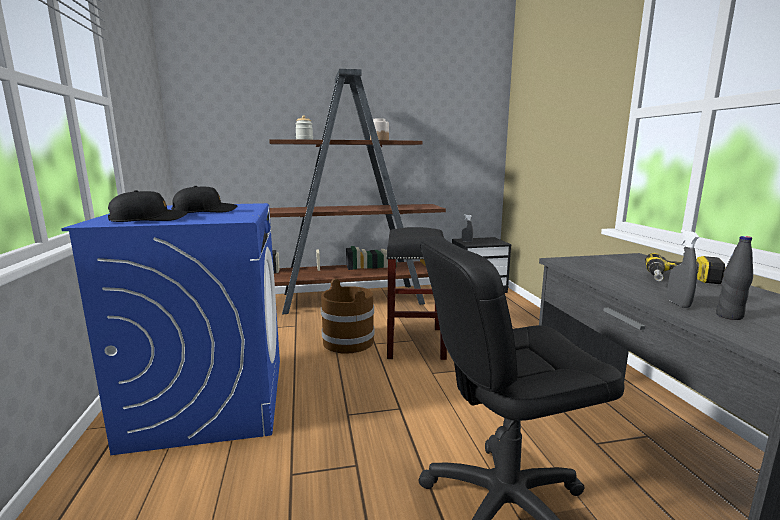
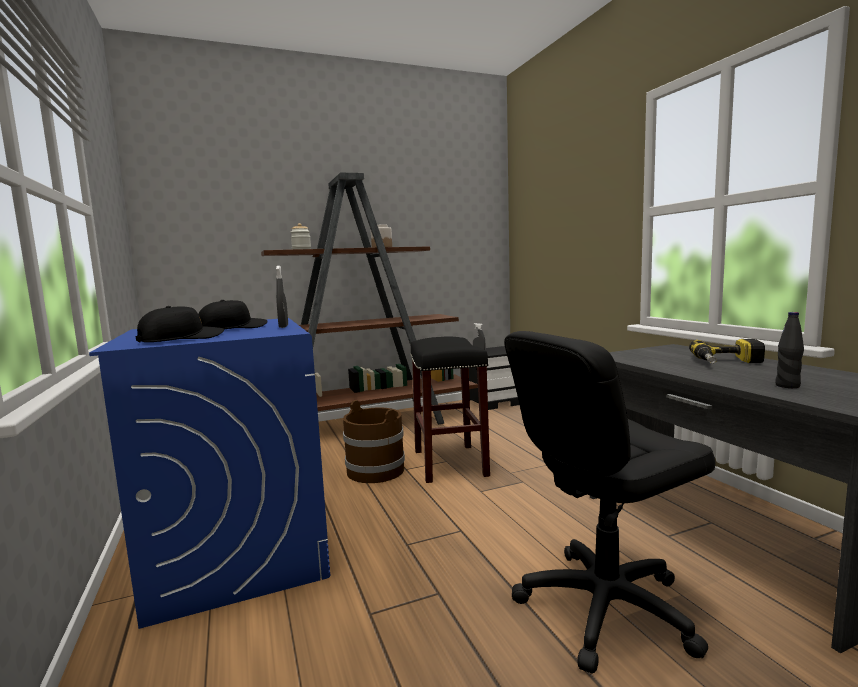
camera: 10 degrees left, 5 degrees down
(678, 304) = (739, 380): grey spray bottle -> grey spray bottle (283, 326)

